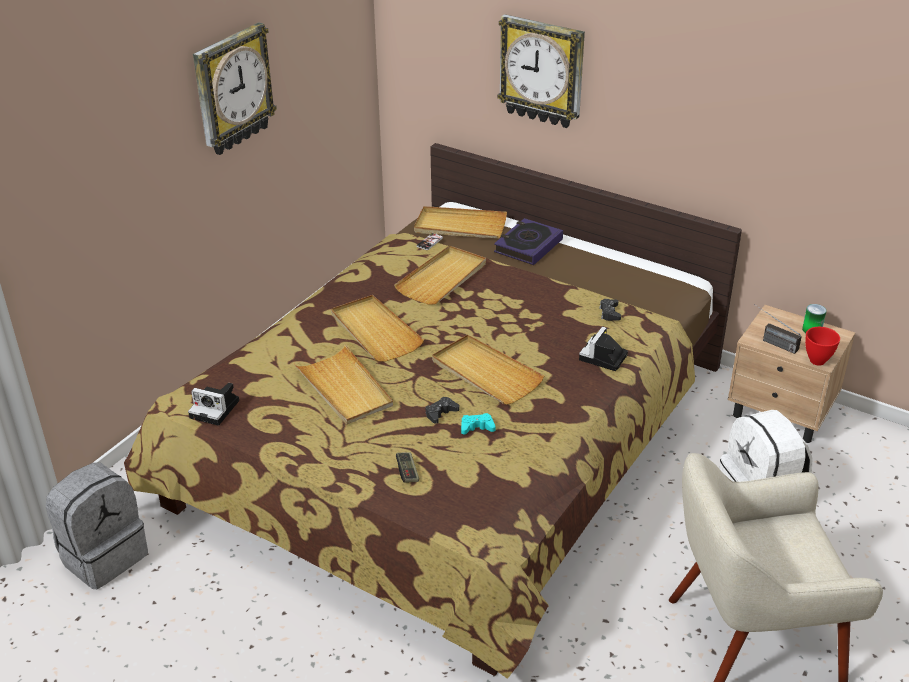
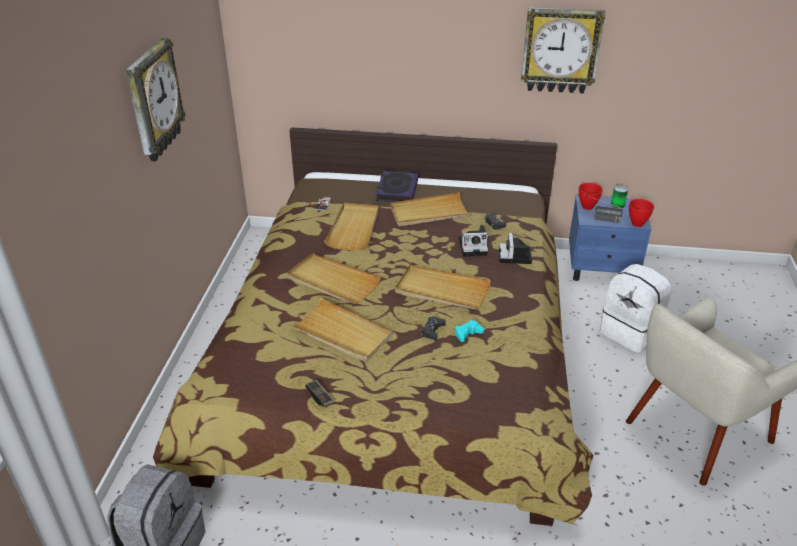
camera: 25 degrees left, 0 degrees up
(216, 409) = (244, 382): camera -> camera (474, 247)
(407, 472) = (442, 385): game controller -> game controller (320, 397)
(460, 226) = (335, 188): beige tray -> beige tray (429, 213)
(542, 71) = (383, 51): wall clock -> wall clock (560, 50)
(766, 323) = (587, 207): none -> red bowl
(782, 413) = (602, 269): beige nightstand -> blue nightstand

